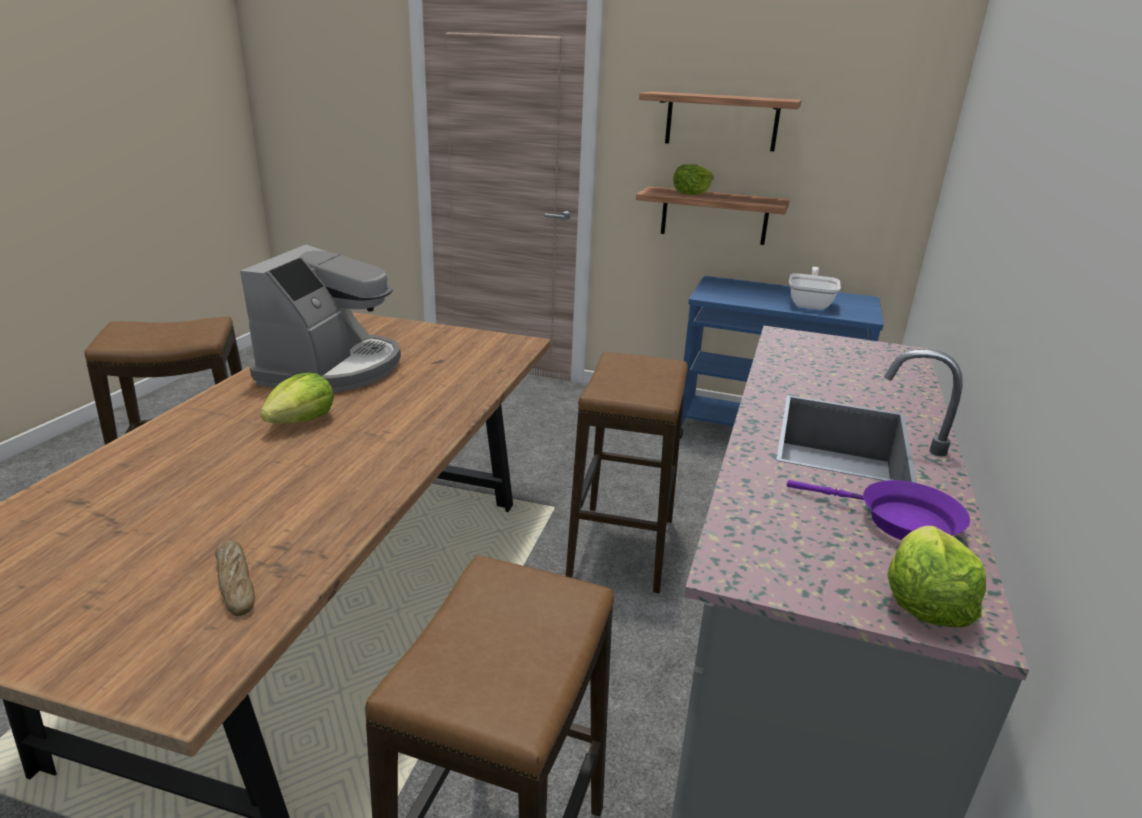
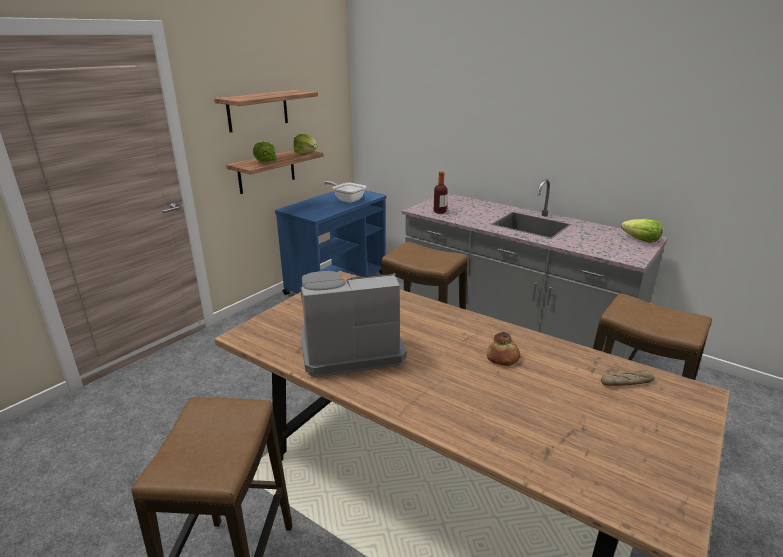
camera: 70 degrees left, 0 degrees up
(302, 420) = (439, 363): lettuce -> lettuce (306, 153)
(317, 464) = (503, 358): none -> bread
(332, 368) = (349, 349): coffee machine -> coffee machine turned 45 degrees counterclockwise
(796, 351) = (439, 212): none -> bottle
(899, 521) = (595, 232): purple frying pan -> none

